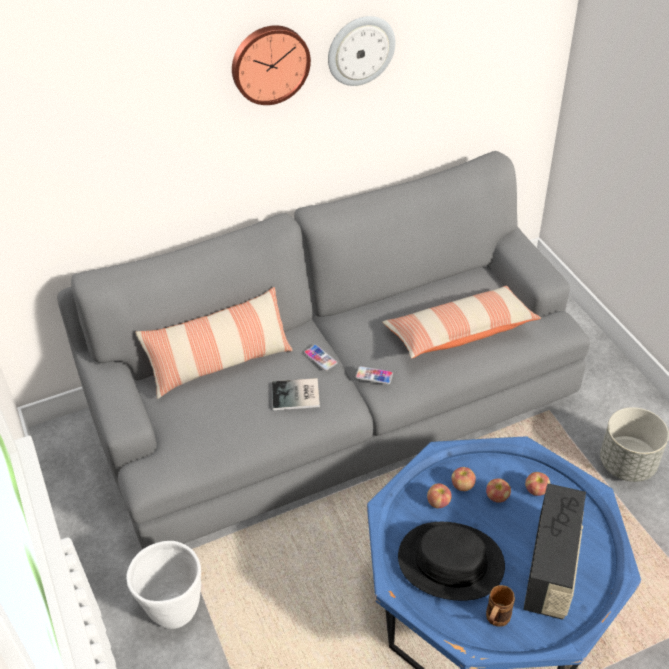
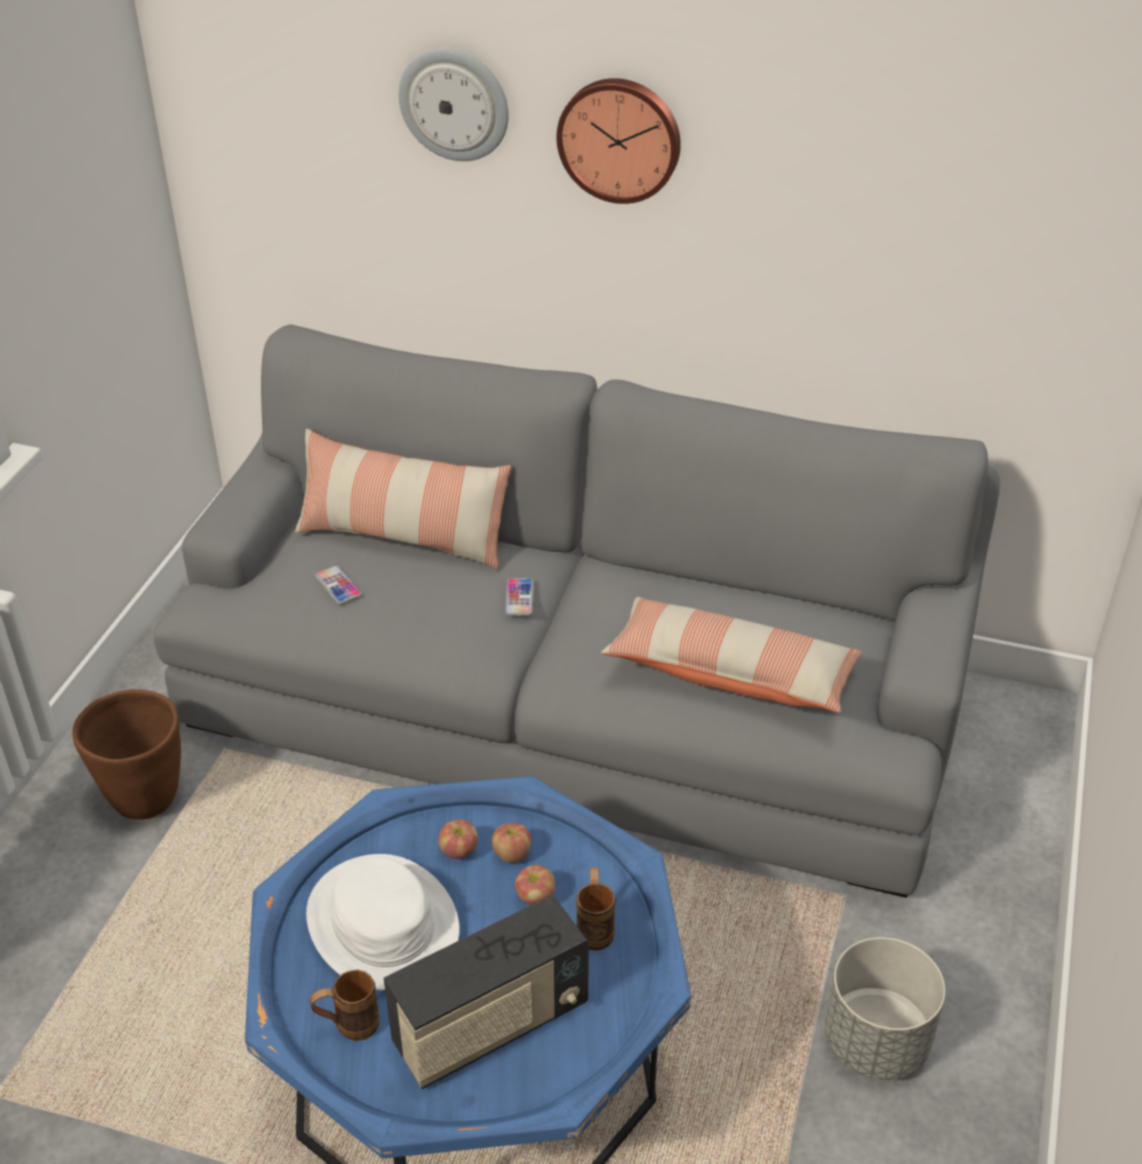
camera: 40 degrees right, 5 degrees down
(174, 610) = (145, 798): white planter -> brown planter
(297, 396) = (439, 621): book -> none
(360, 50) = (771, 174): wall clock -> wall clock (454, 104)
(374, 376) = (559, 657): phone -> phone (338, 586)
(450, 562) = (382, 924): black hat -> white hat
(536, 490) = (595, 926): apple -> brown mug

